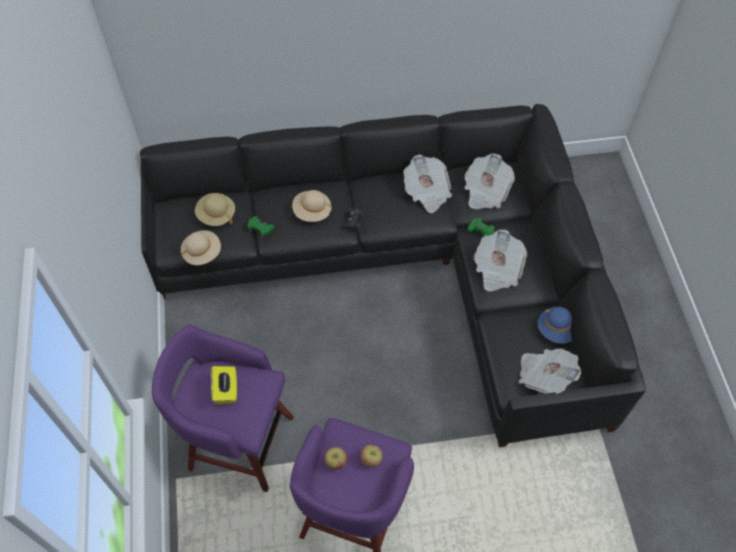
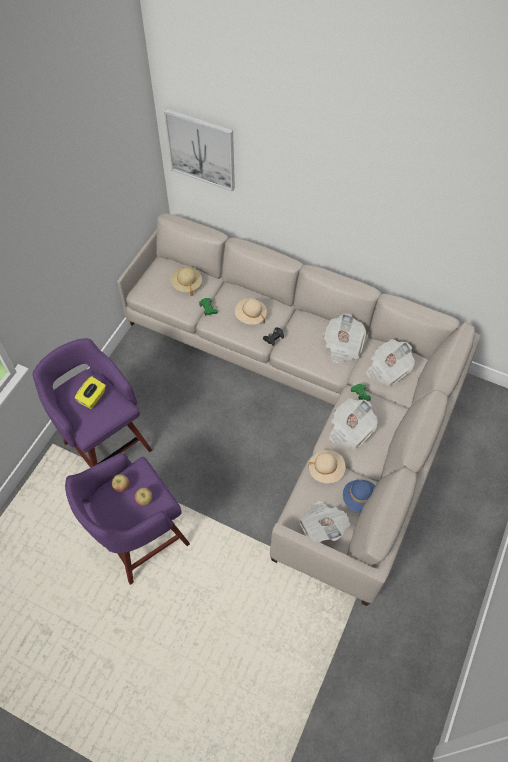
camera: 35 degrees right, 0 degrees up
(175, 48) = (201, 149): none -> picture
(202, 253) = (159, 304): beige hat -> beige hat (326, 470)
(407, 266) = (306, 395): black sofa -> beige sofa

